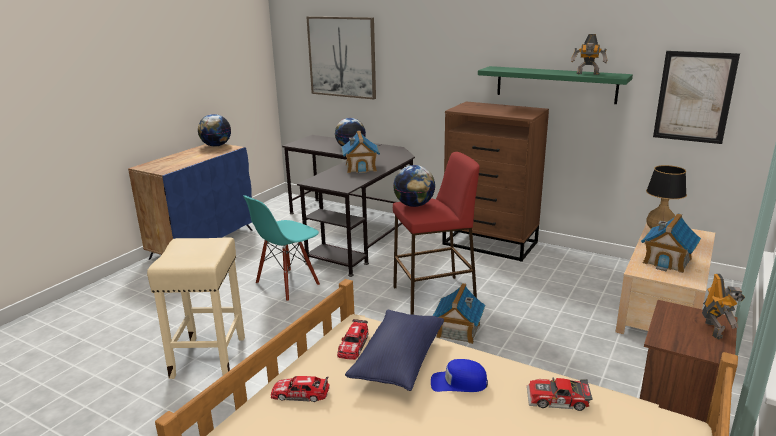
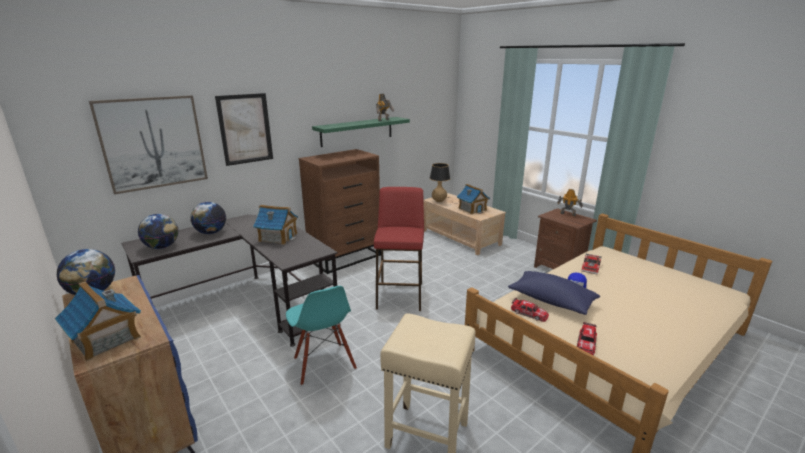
camera: 70 degrees left, 0 degrees up
(414, 205) = (395, 233): globe -> globe (162, 247)
(458, 331) = (451, 298): toy house -> toy house (106, 339)
(694, 97) = (422, 124): picture -> picture (245, 129)

